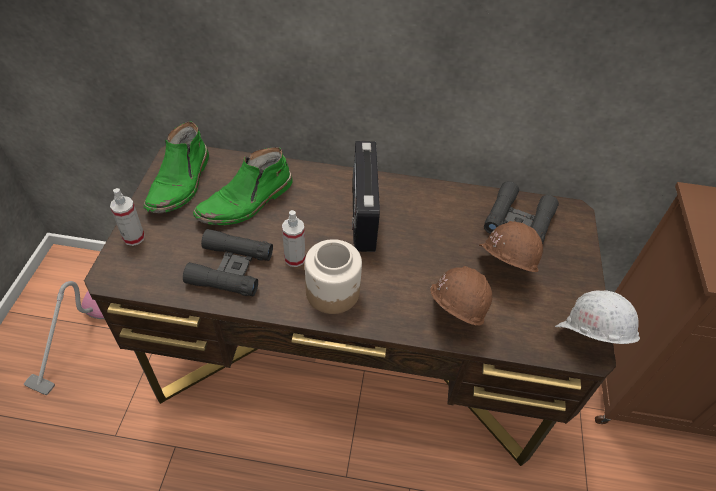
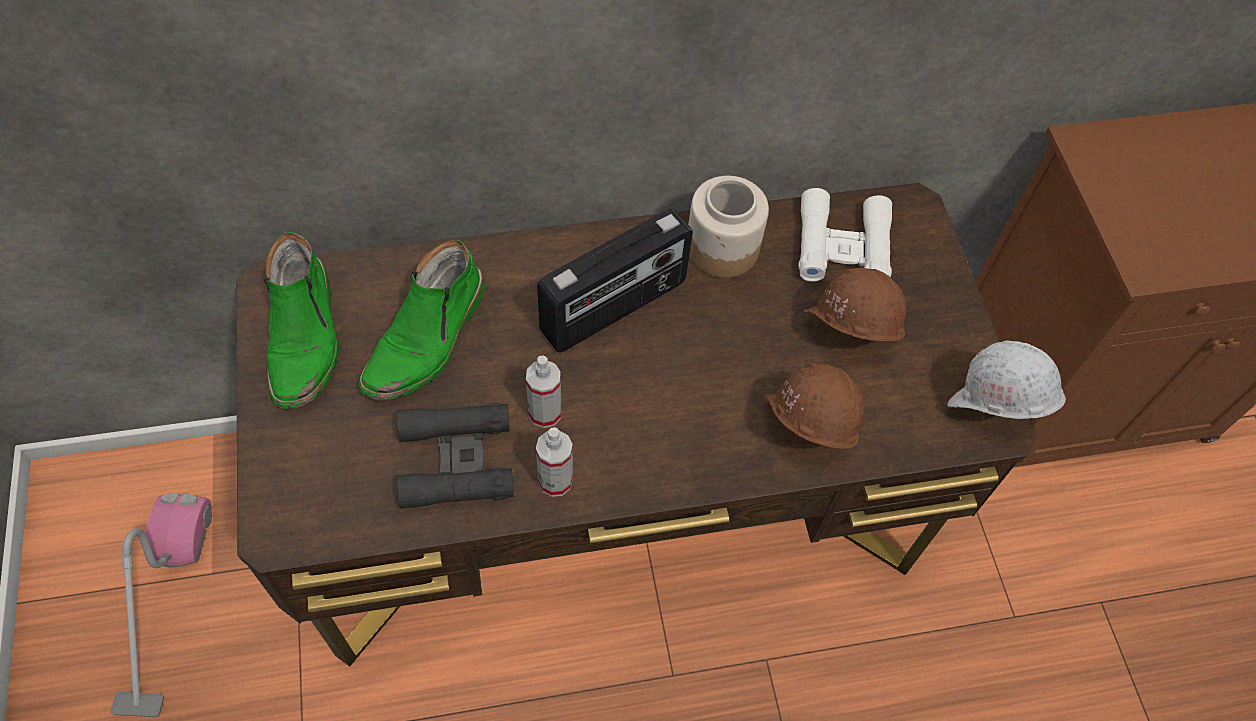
camera: 20 degrees left, 10 degrees up
(134, 237) = (279, 457): spray bottle -> spray bottle (555, 481)
(333, 292) = (624, 449): jar -> jar (723, 248)
(362, 216) = (615, 308): radio -> radio turned 105 degrees counterclockwise
(518, 221) = (842, 247): black binoculars -> white binoculars

